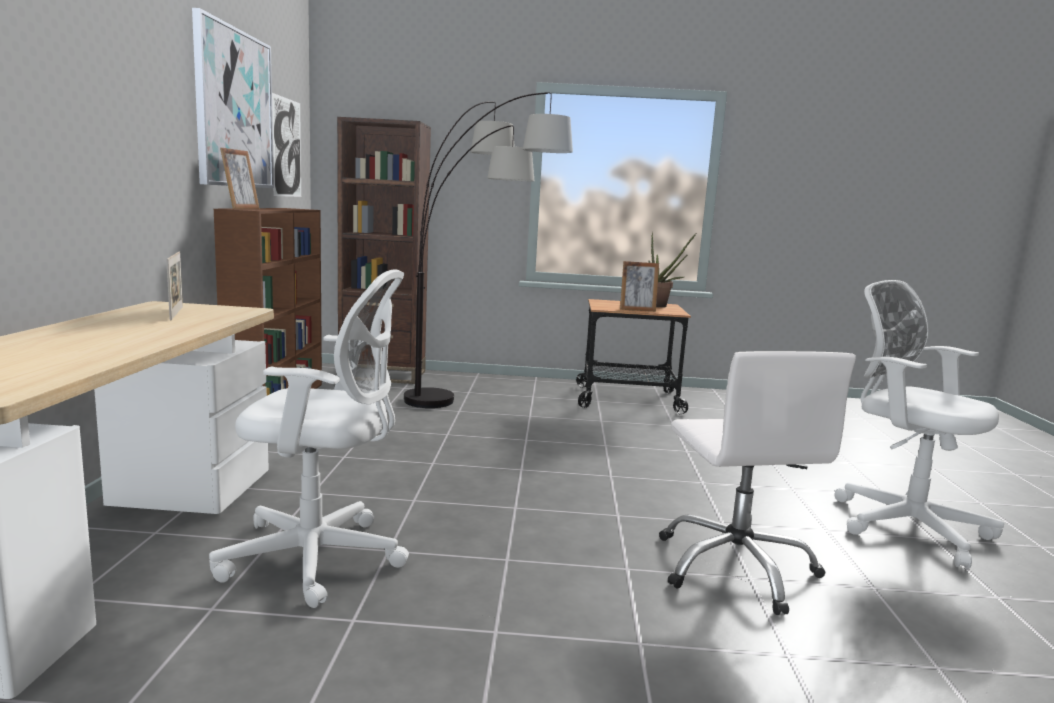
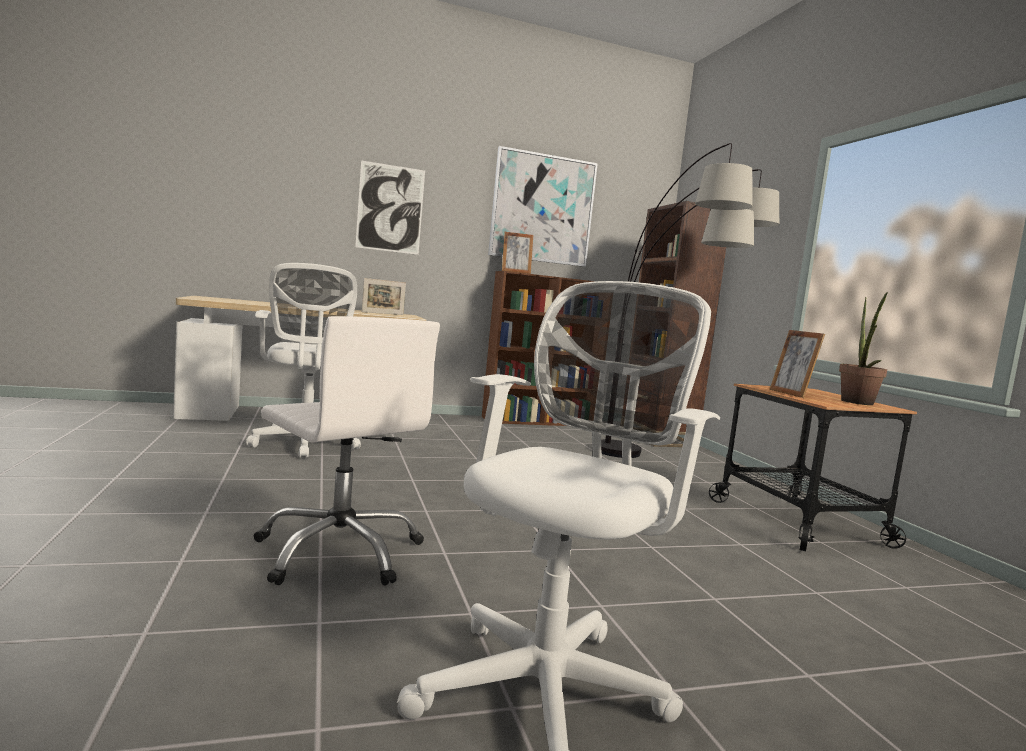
camera: 70 degrees right, 5 degrees down
(287, 148) = (622, 239): picture -> picture (390, 208)
(736, 567) = (340, 552): white office chair -> white office chair turned 105 degrees counterclockwise

